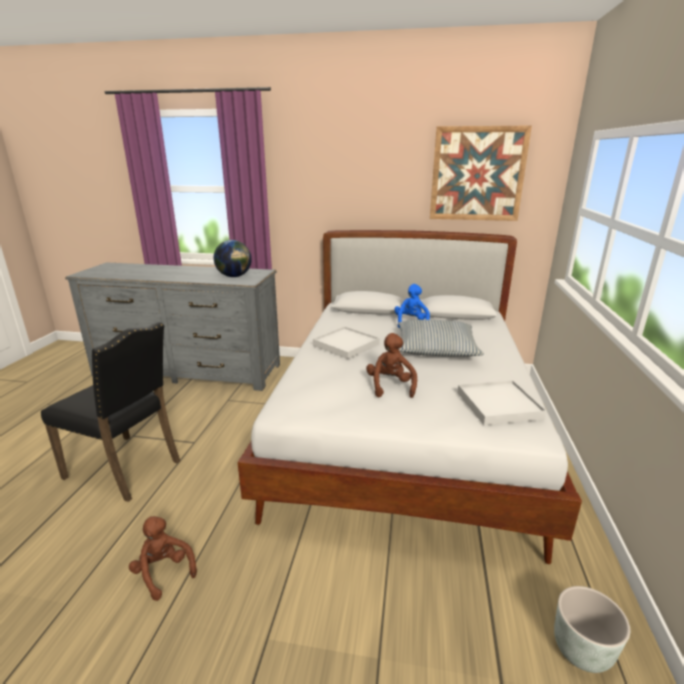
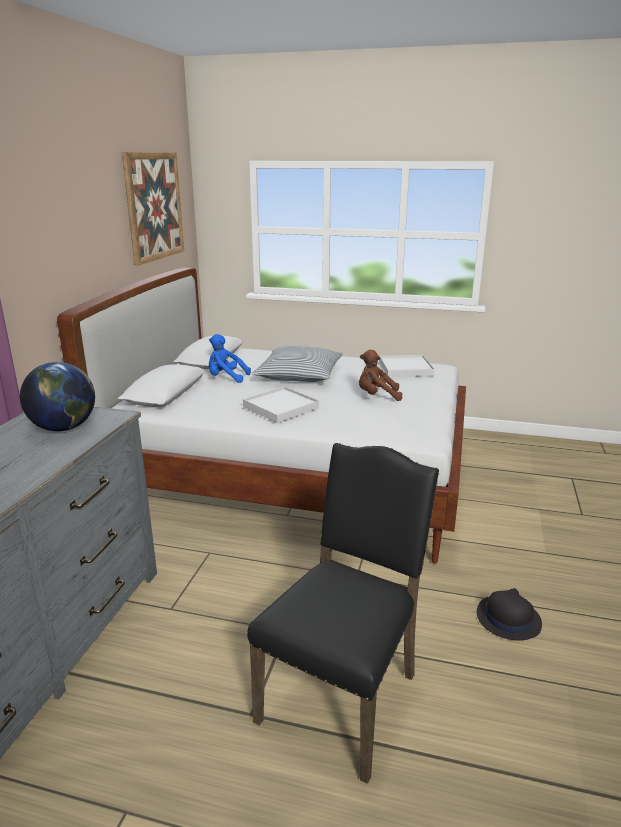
camera: 85 degrees left, 0 degrees up
(164, 572) = (507, 618): brown plush toy -> black hat
(581, 652) = (507, 450): grey planter -> none

